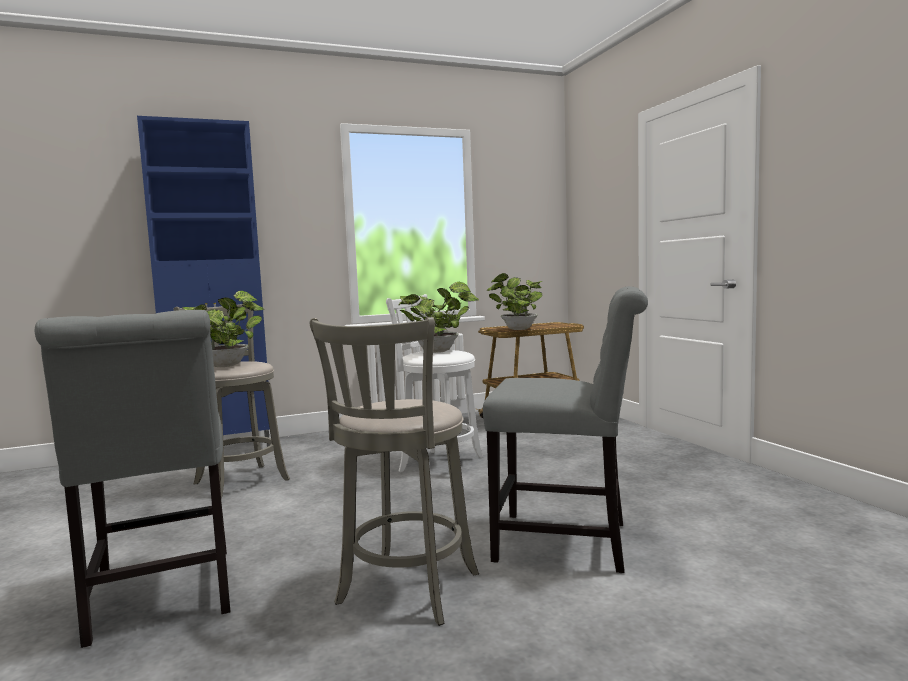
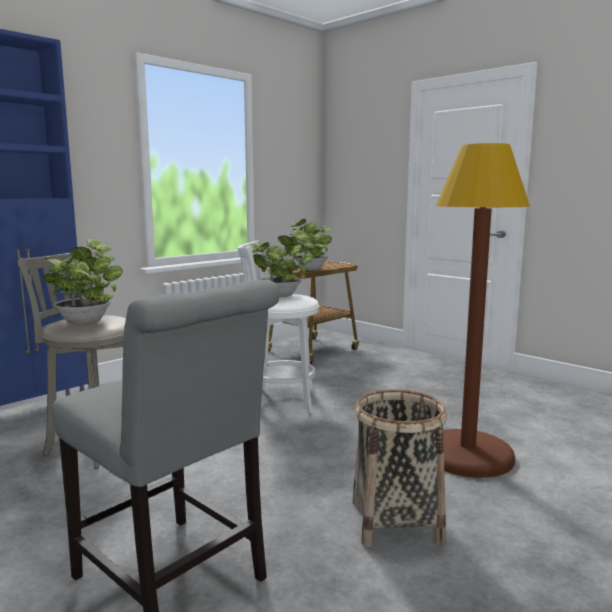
camera: 25 degrees left, 5 degrees up
(405, 592) = (395, 522): grey stool -> basket
(570, 543) = (467, 455): grey chair -> brown floor lamp

